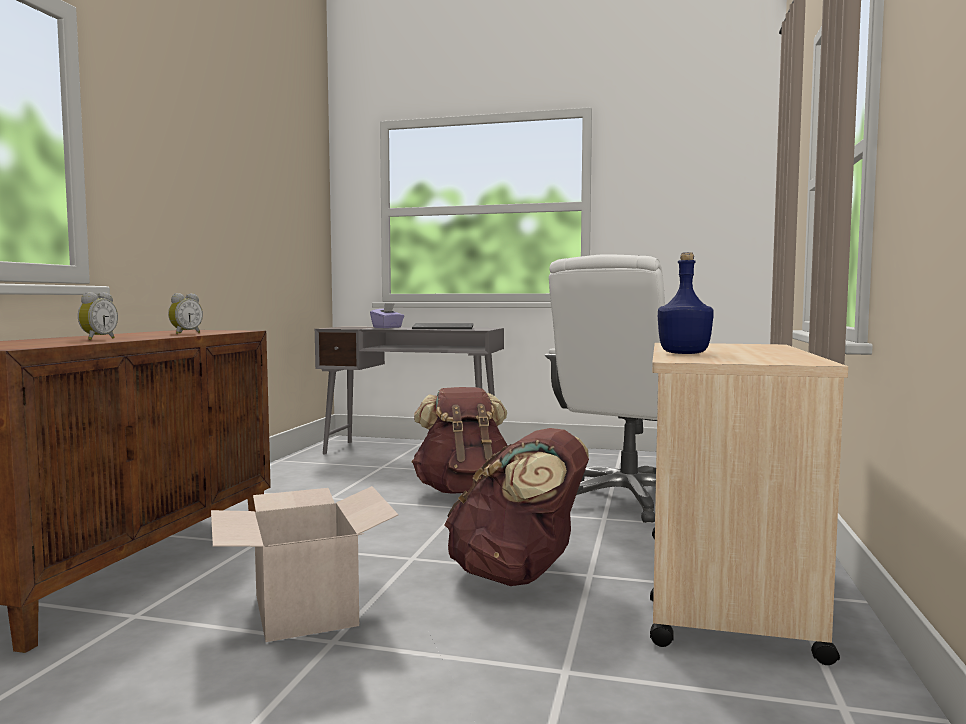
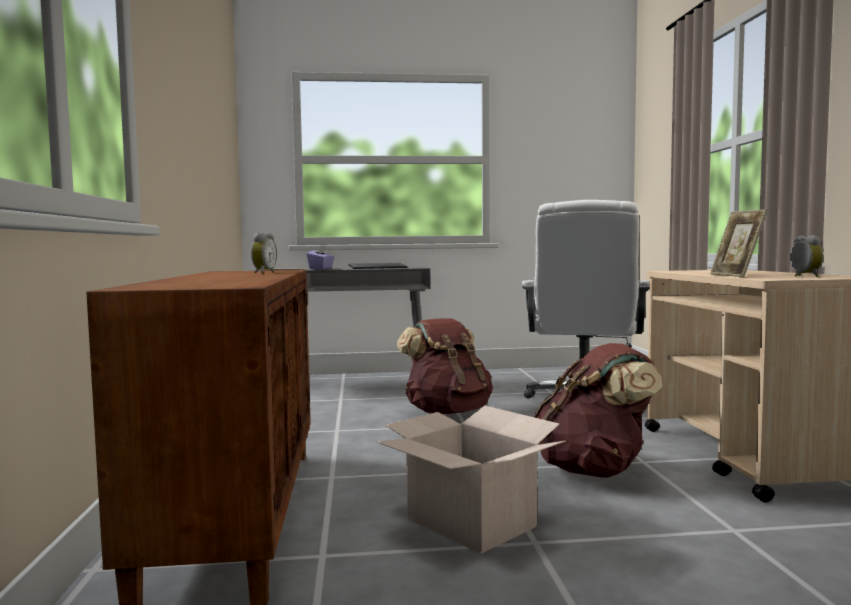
camera: 20 degrees left, 0 degrees up
(97, 339) = (236, 278): alarm clock -> alarm clock (803, 276)
(684, 353) = (736, 275): blue bottle -> picture frame

